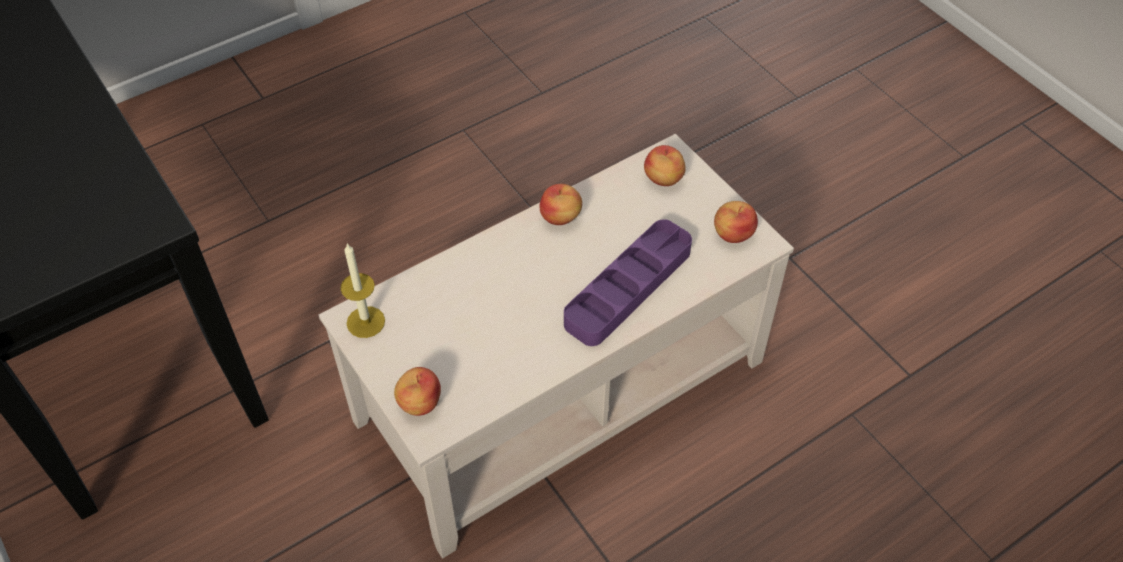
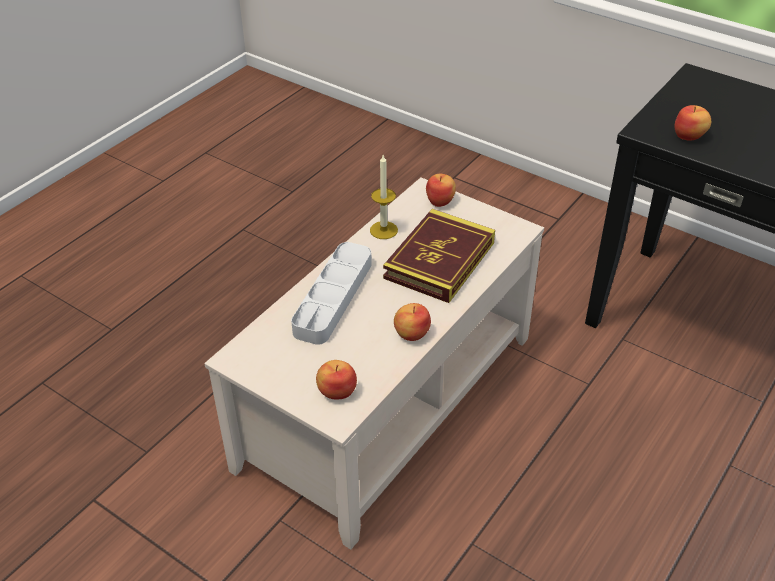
camera: 160 degrees right, 10 degrees down
(365, 322) = (508, 230): candle -> candle (383, 230)
(478, 302) = (439, 260): none -> book
(628, 287) = (333, 297): purple tray -> grey tray
(733, 233) = (259, 359): apple -> apple (689, 136)

